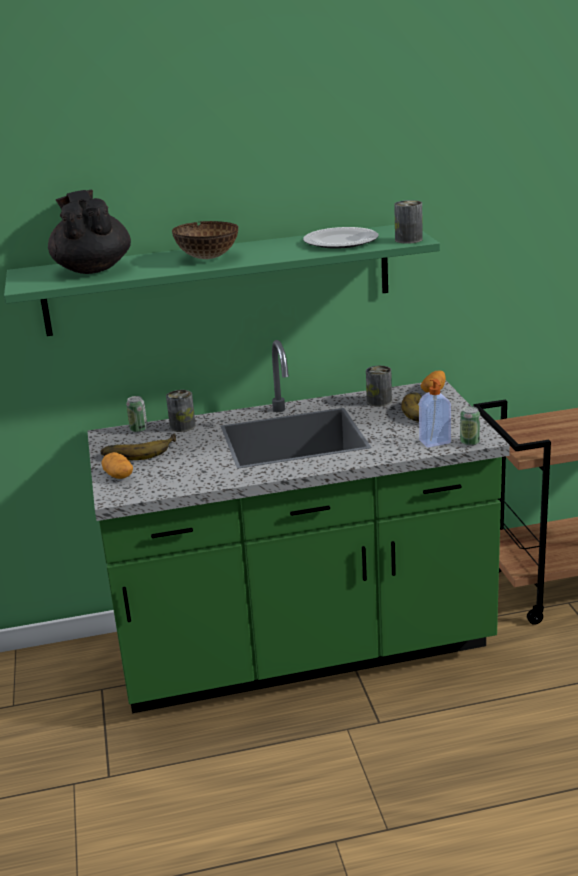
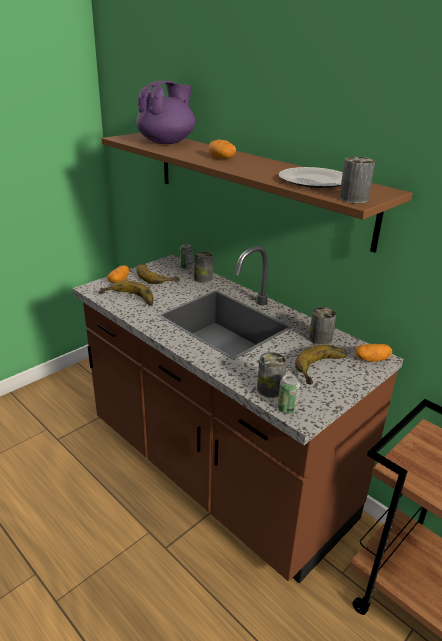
camera: 55 degrees right, 5 degrees up
(92, 269) = (167, 142): black teapot -> purple teapot
(177, 478) = (128, 299): none -> banana
(208, 258) = (221, 158): bowl -> potato
(218, 279) = (255, 184): green shelf -> brown shelf
(303, 651) = (216, 472): green counter -> brown counter
(435, 442) = (270, 389): soap dispenser -> can

